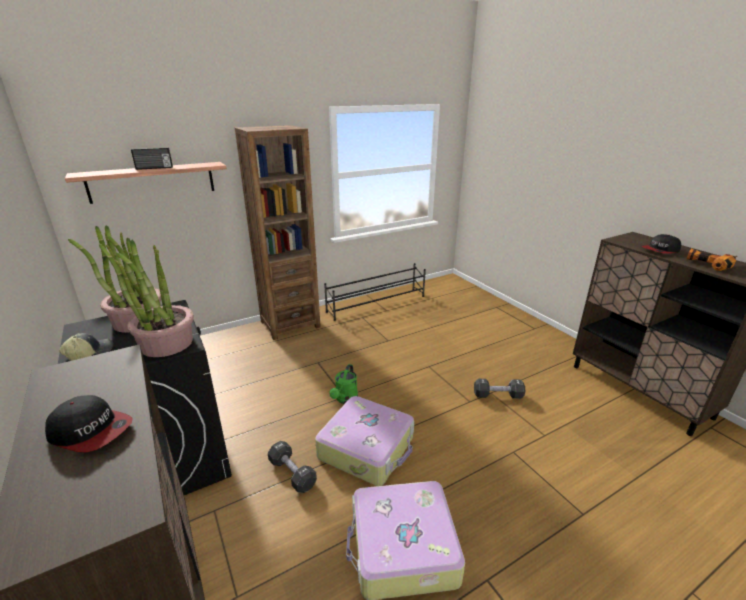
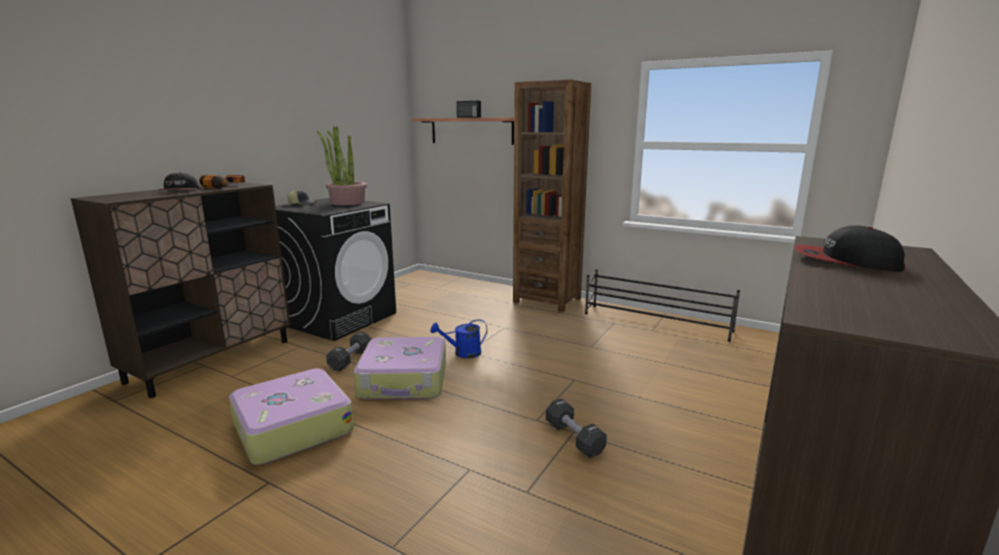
camera: 60 degrees right, 10 degrees down
(166, 343) = (323, 210): potted plant -> none
(345, 399) = (462, 353): green watering can -> blue watering can
(709, 263) = (868, 290): power drill -> power drill (227, 186)

